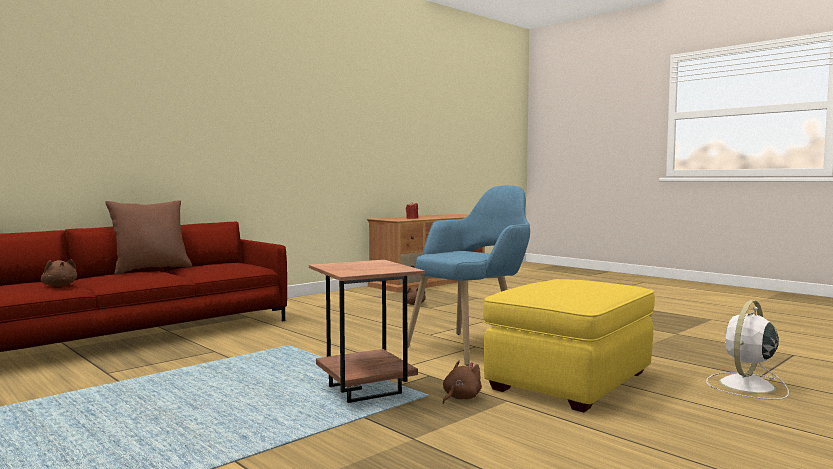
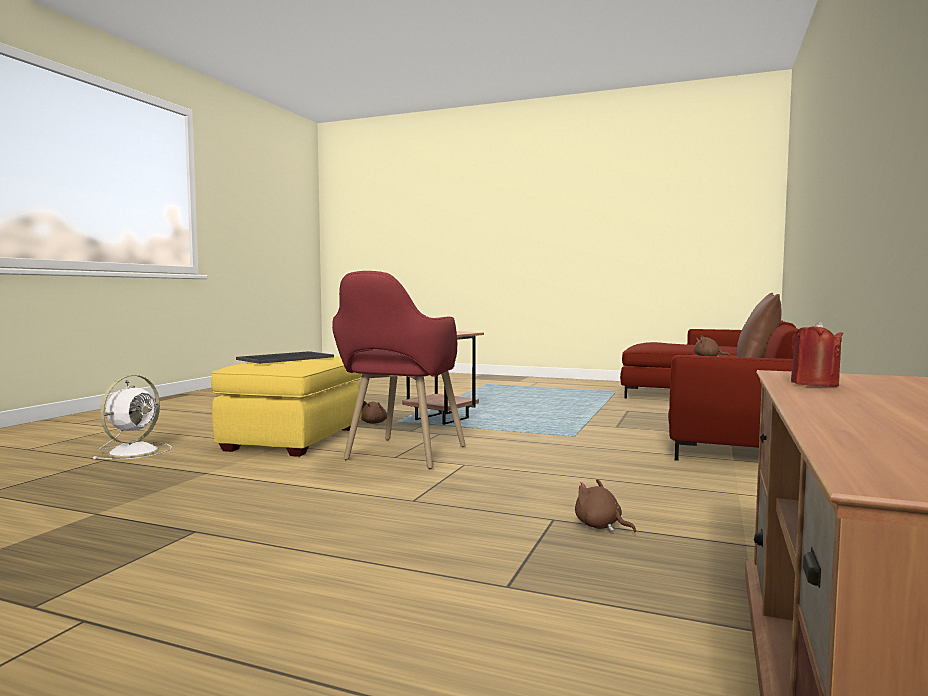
camera: 155 degrees right, 0 degrees up
(472, 345) = (399, 457): blue armchair -> red armchair
(579, 285) = (286, 358): none -> tray

